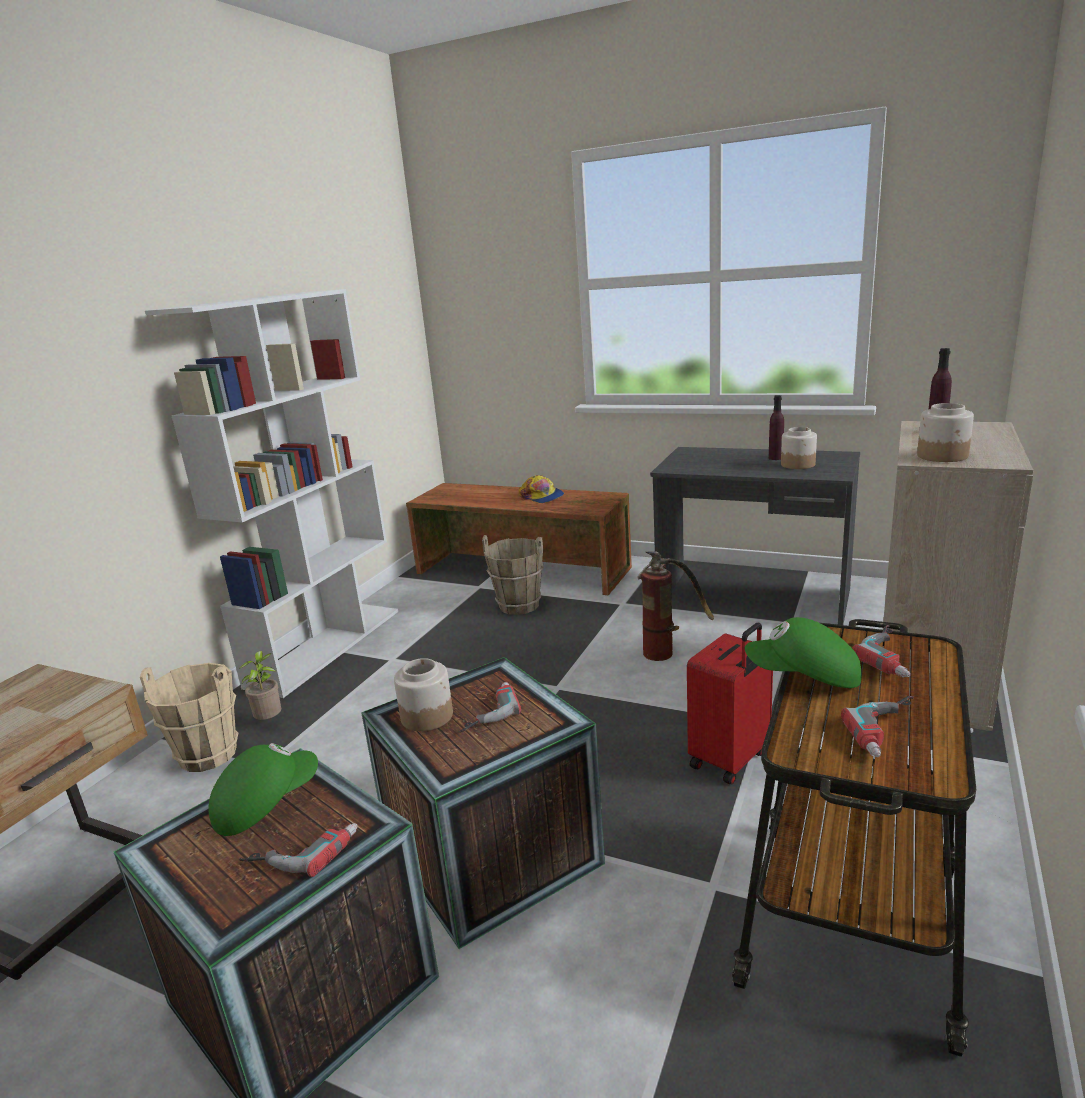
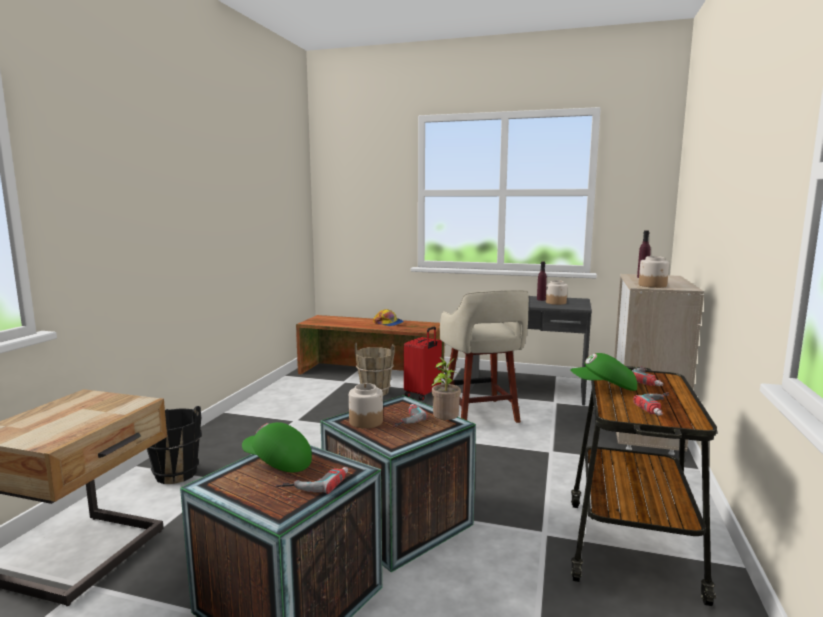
camera: 10 degrees left, 10 degrees down
(208, 754) = (176, 474): beige bucket -> black bucket
(265, 803) = (277, 462): green cap -> green cap turned 105 degrees counterclockwise
(270, 721) = (217, 454): potted plant -> potted plant (445, 424)
(326, 646) = (245, 413): white bookcase -> none
(668, 650) = (480, 415): fire extinguisher -> beige stool
(731, 760) = (536, 470): red suitcase -> red suitcase (423, 394)

